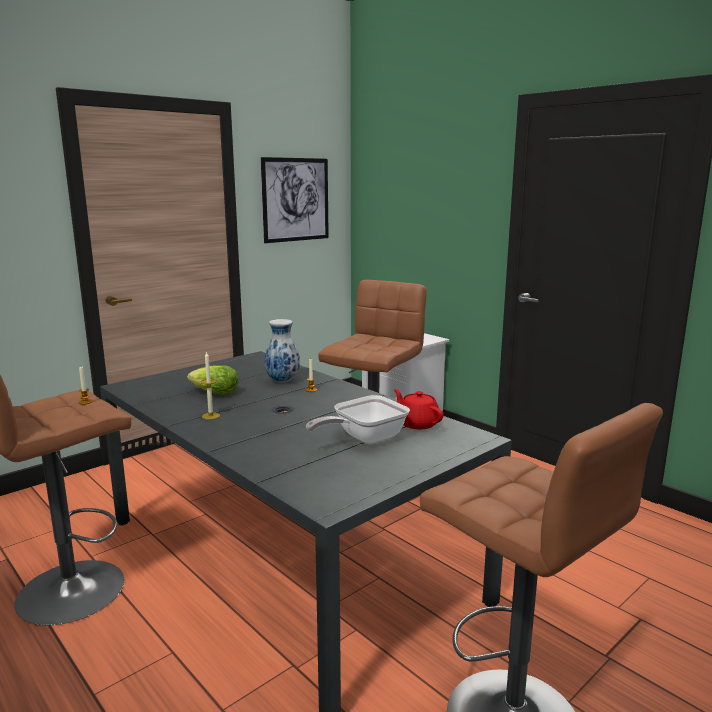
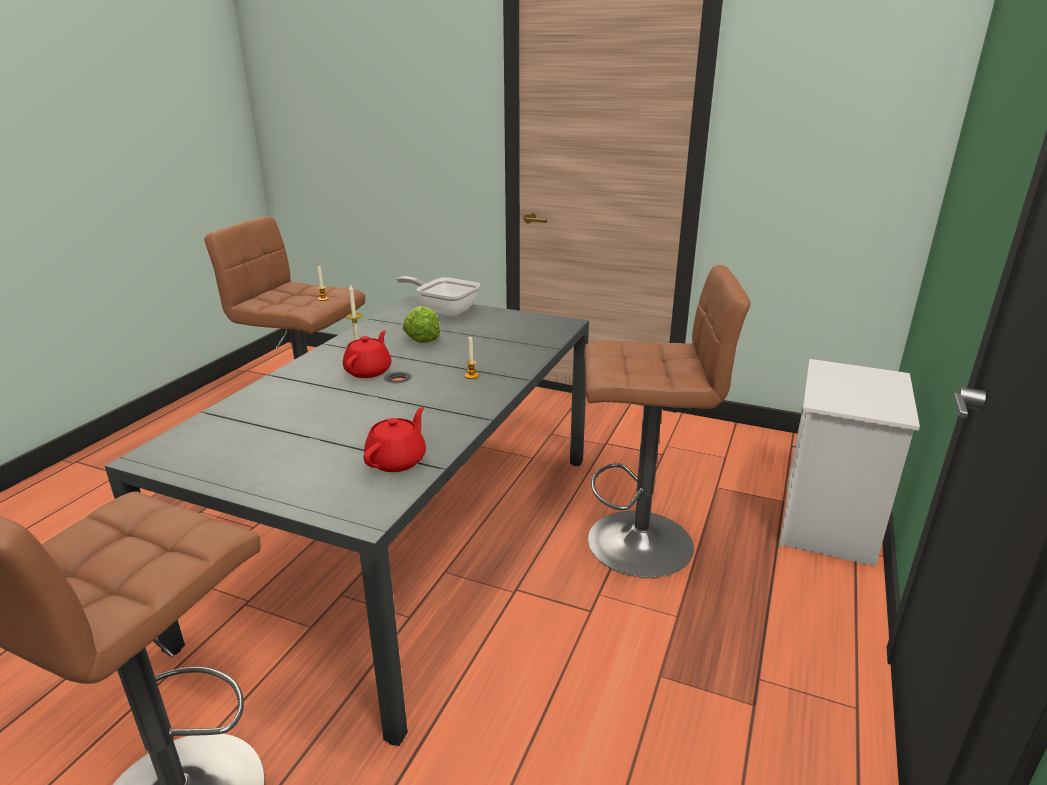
camera: 65 degrees right, 10 degrees up
(259, 416) = (369, 371): none -> red teapot
(283, 381) = (490, 355): vase -> none
(296, 199) = (824, 119): picture -> none
(364, 438) = (330, 438): frying pan -> frying pan (444, 310)

